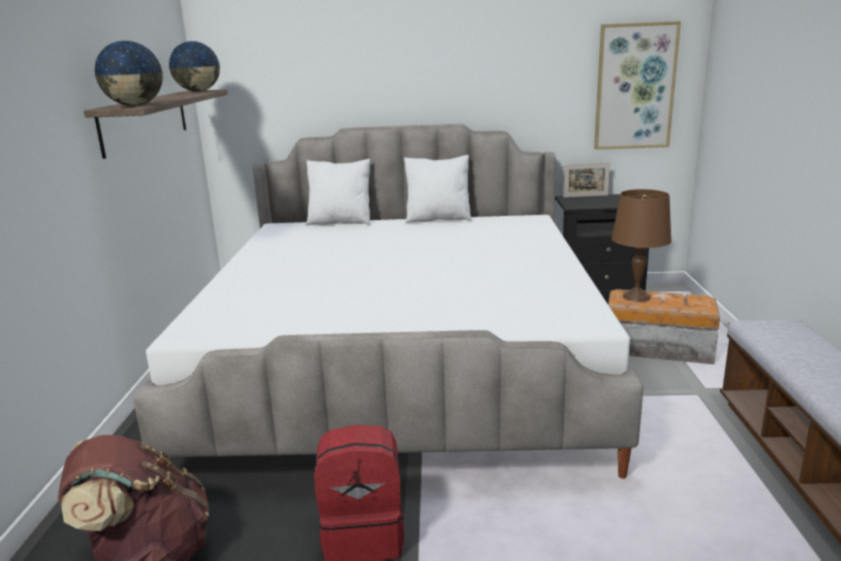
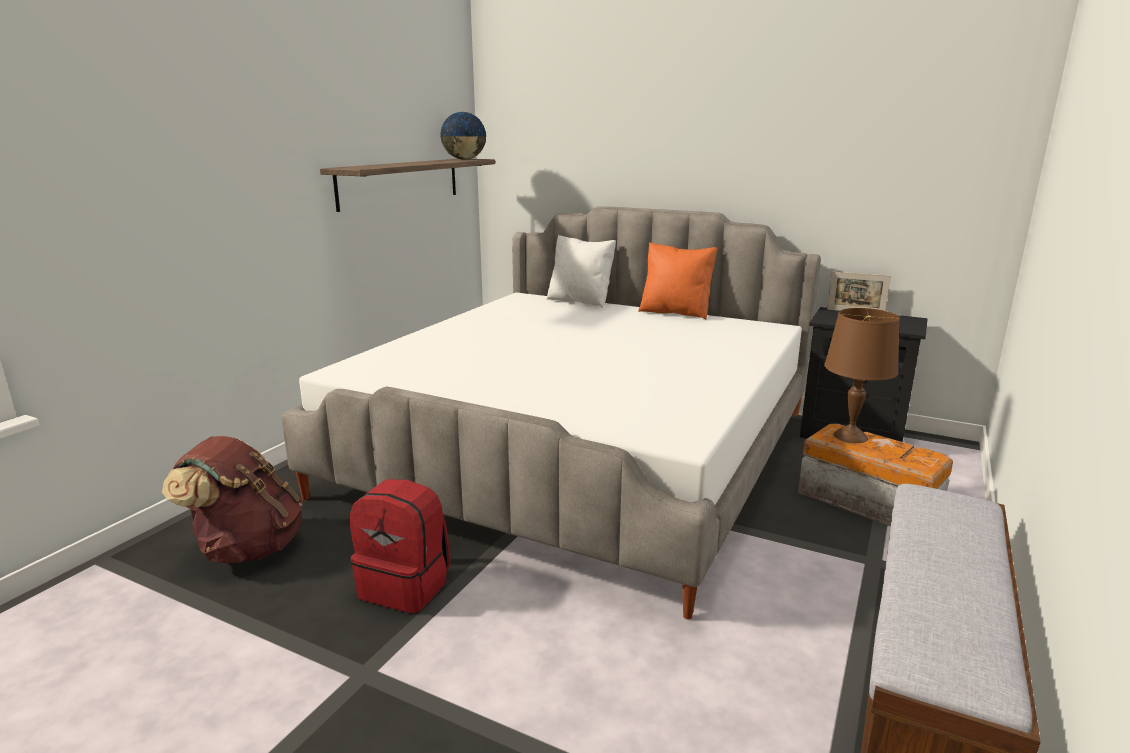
camera: 25 degrees right, 0 degrees up
(135, 105) = (365, 167): globe -> none
(438, 219) = (675, 312): white pillow -> orange pillow
(635, 87) = (936, 187): picture -> none

